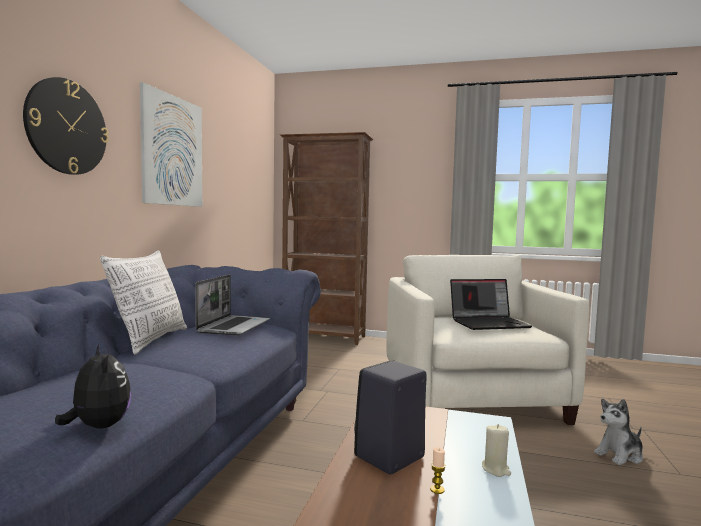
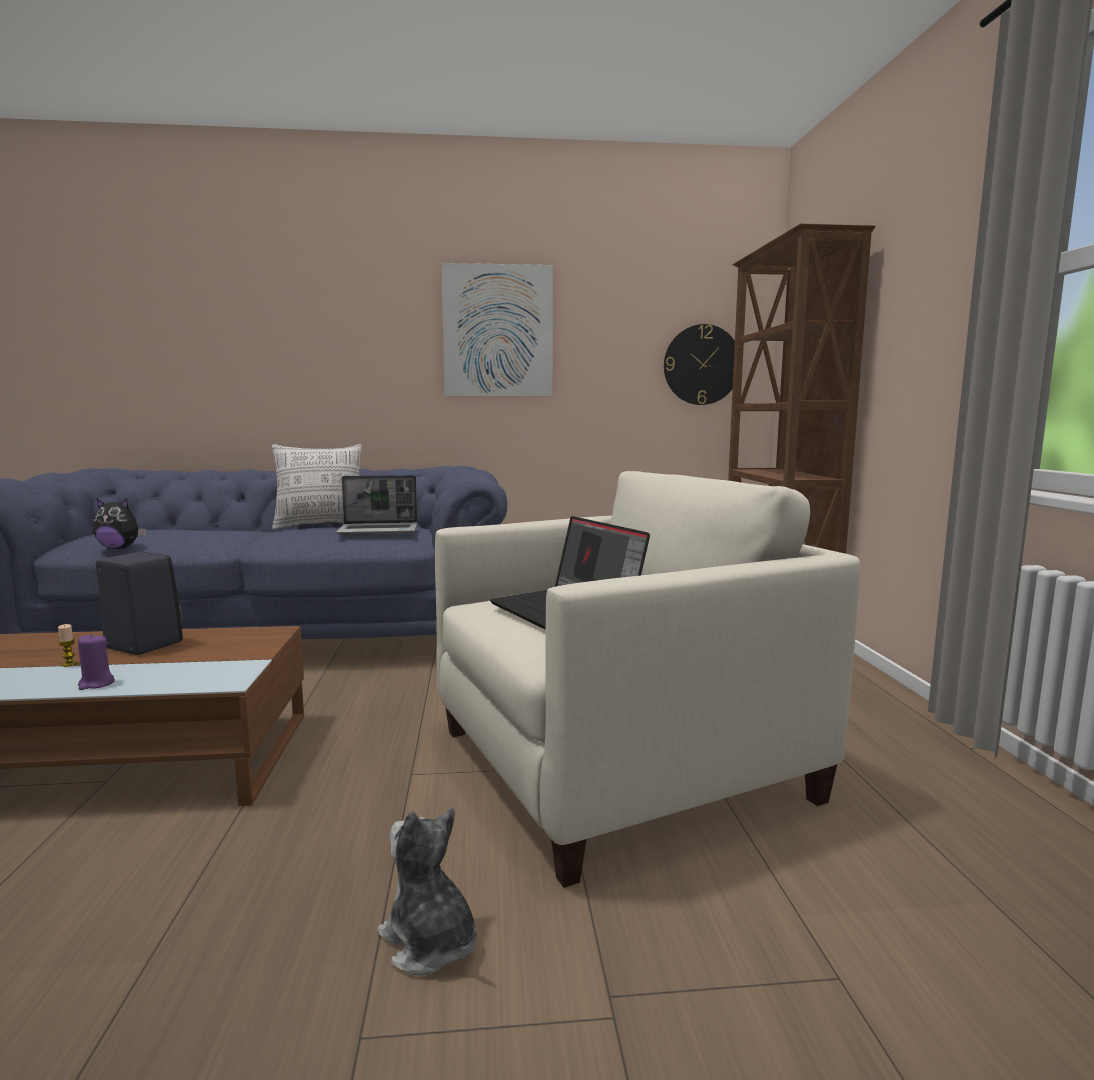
camera: 70 degrees right, 5 degrees up
(67, 127) = (348, 331): wall clock -> wall clock (701, 365)
(98, 426) = (120, 548): plush toy -> plush toy turned 60 degrees clockwise
(496, 469) = (96, 684): beige candle -> purple candle

